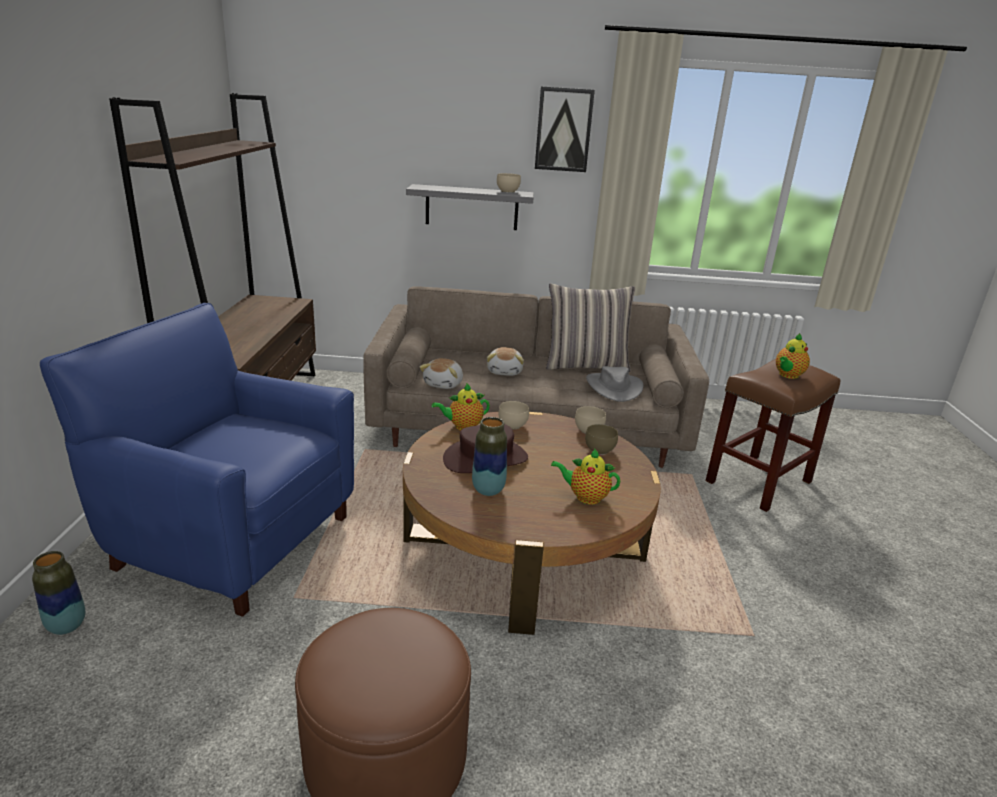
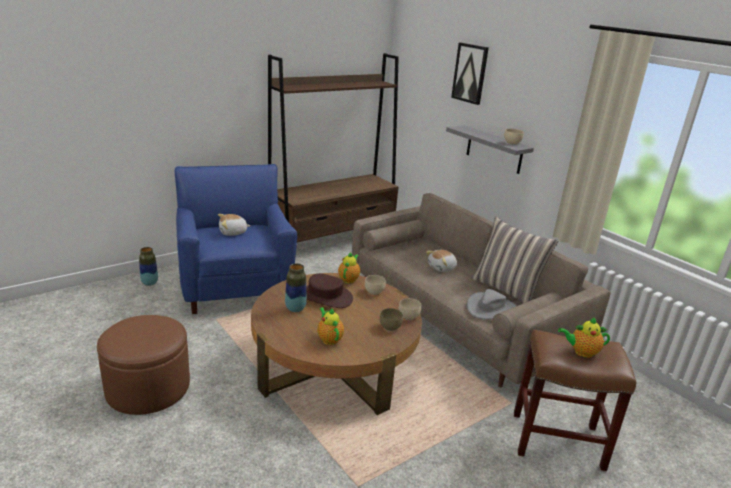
camera: 50 degrees right, 0 degrees up
(444, 384) = (392, 258): plush toy -> plush toy (233, 232)
(463, 426) = (349, 279): teapot -> teapot turned 75 degrees clockwise
(563, 130) = (560, 103): picture -> picture (470, 73)

